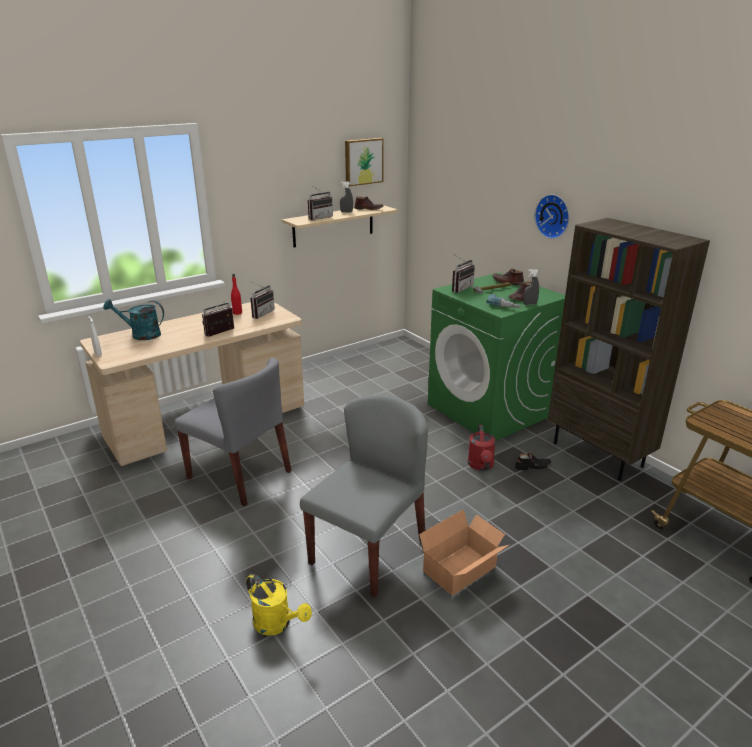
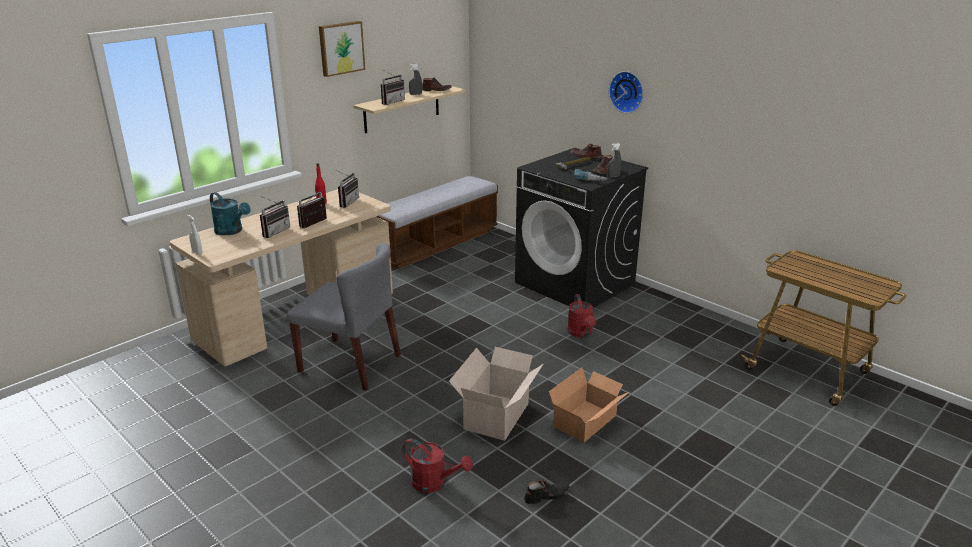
camera: 10 degrees left, 0 degrees up
(141, 335) = (232, 231): turquoise watering can -> turquoise watering can turned 135 degrees counterclockwise
(277, 624) = (434, 483): yellow watering can -> red watering can
(363, 161) = (428, 42): picture -> picture (341, 48)
(363, 358) = (436, 243): none -> bench
(368, 550) = (498, 415): grey chair -> cardboard box
(459, 288) = (543, 165): radio -> radio (274, 231)
(489, 410) = (575, 283): green washing machine -> black washing machine
(532, 466) = (628, 329): black shoe -> black shoe (546, 495)
(598, 454) = (685, 314): brown bookcase -> none

